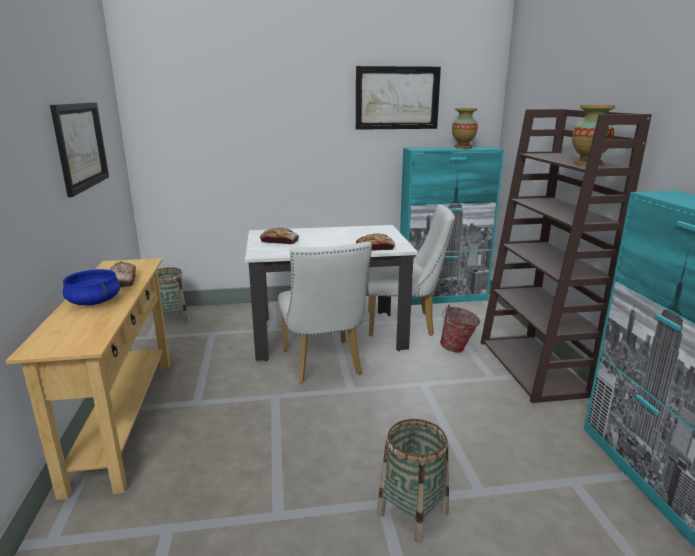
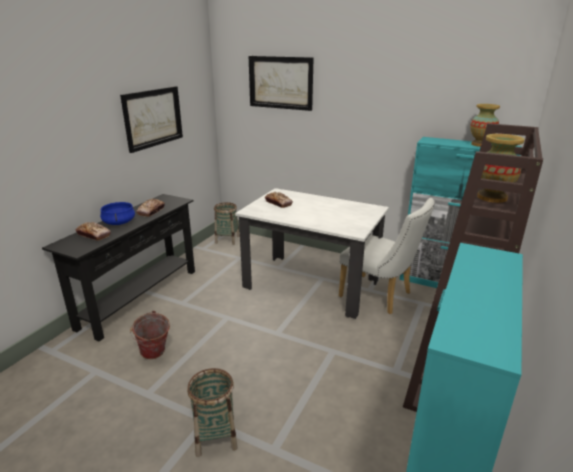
camera: 35 degrees right, 5 degrees up
(123, 419) = (139, 298): beige console table -> black console table
(323, 365) = (280, 307): white chair -> none
(375, 248) = (334, 226): bread -> bread (94, 235)
(397, 98) = (422, 89): picture -> picture (280, 82)
(458, 349) = (398, 334): bucket -> bucket (154, 355)

